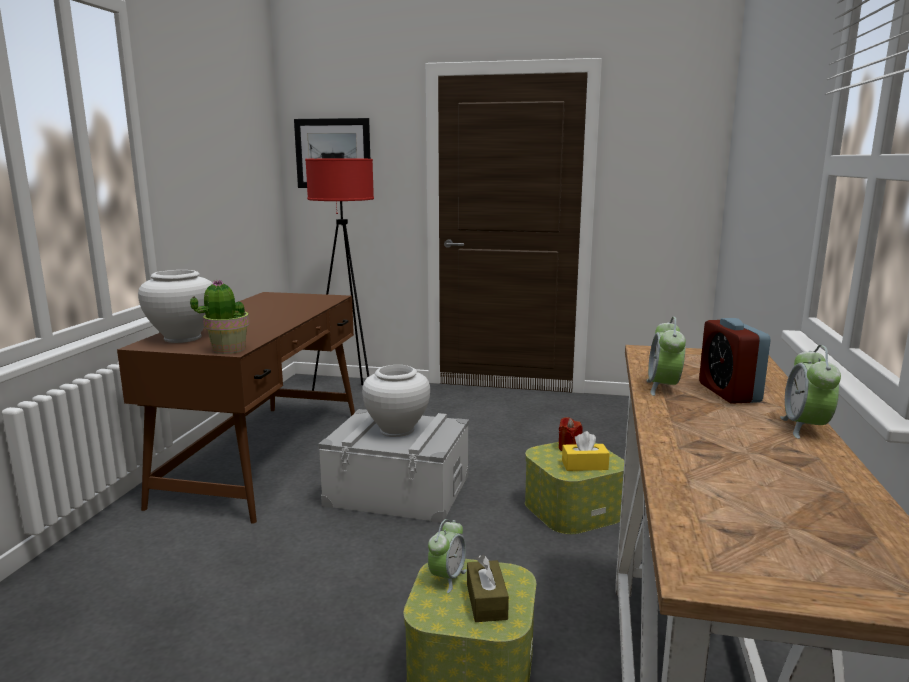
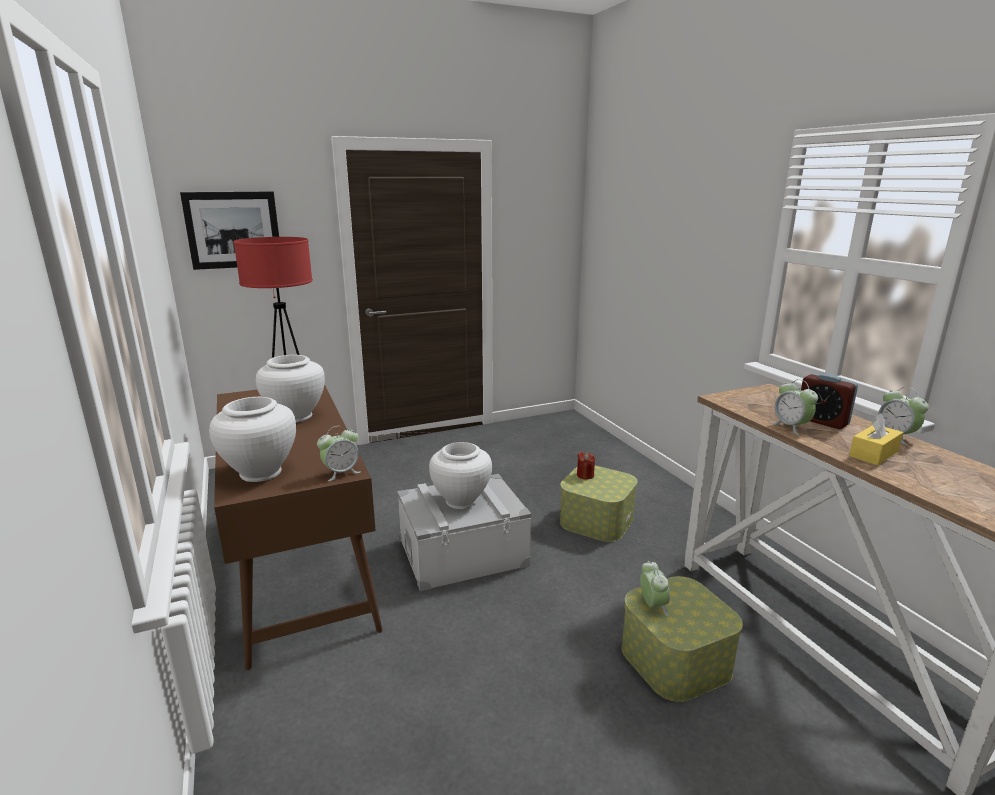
camera: 35 degrees left, 5 degrees up
(228, 349) = (341, 473): potted plant -> alarm clock
(280, 312) = (295, 416): none -> white vase
(486, 601) = (695, 610): brown tissue box -> none
(584, 465) = (612, 486): yellow tissue box -> yellow tissue box (873, 454)

